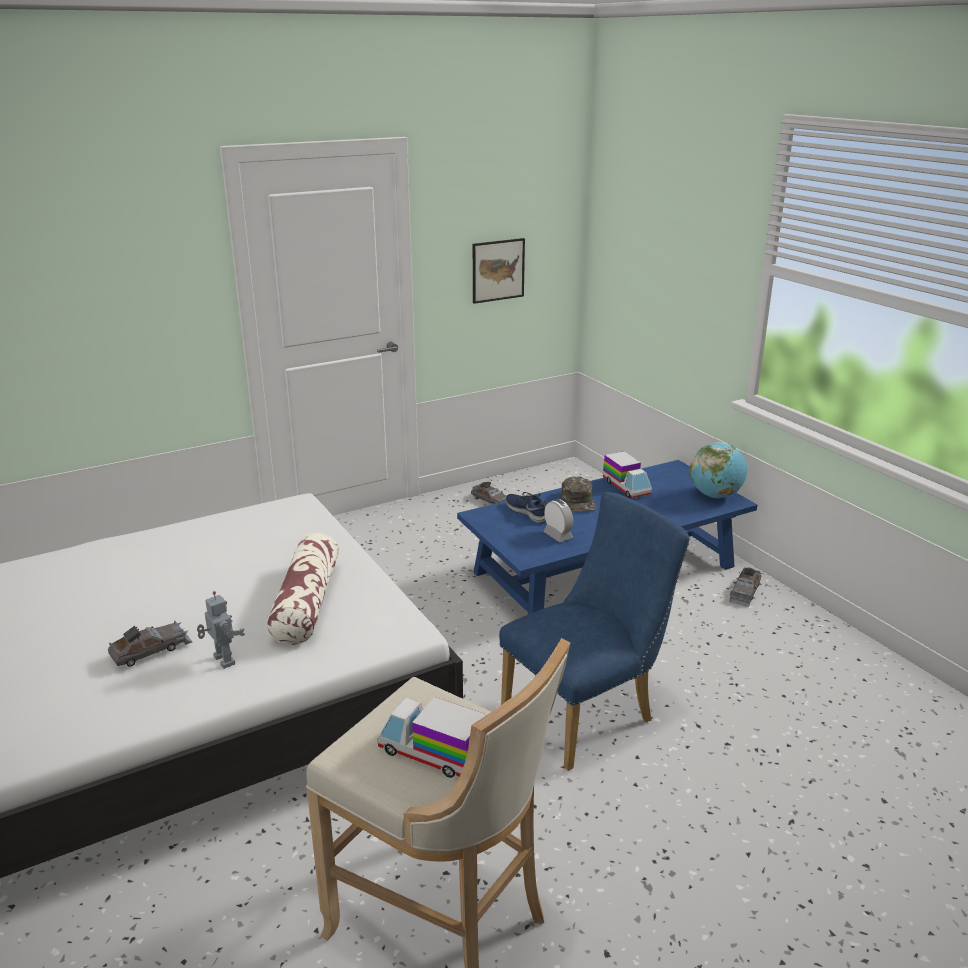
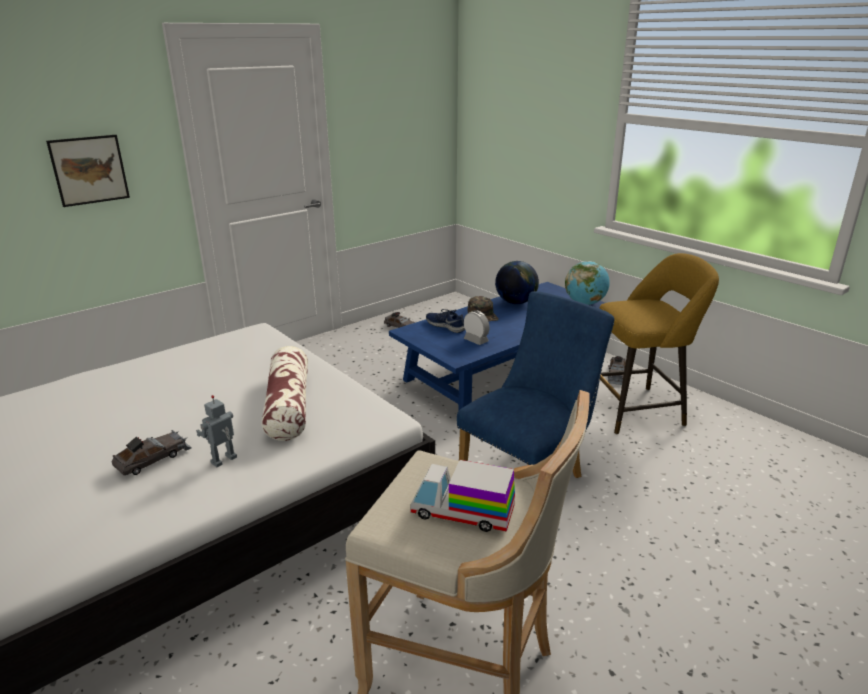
camera: 10 degrees left, 0 degrees up
(222, 661) = (224, 461): toy robot -> toy robot turned 90 degrees counterclockwise
(498, 270) = (394, 140): picture -> picture (89, 170)
(626, 487) = (516, 303): toy truck -> globe
(756, 642) = (638, 409): none -> yellow stool

